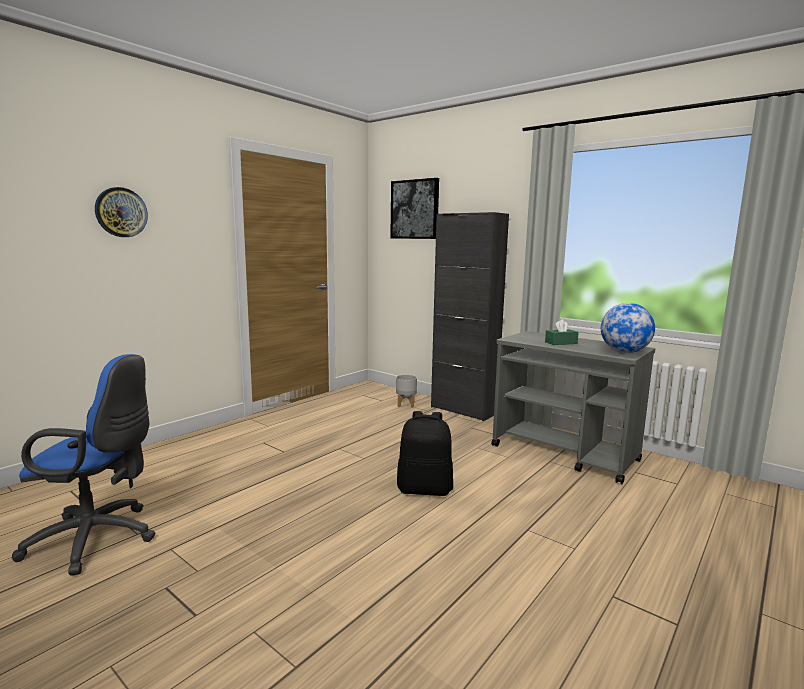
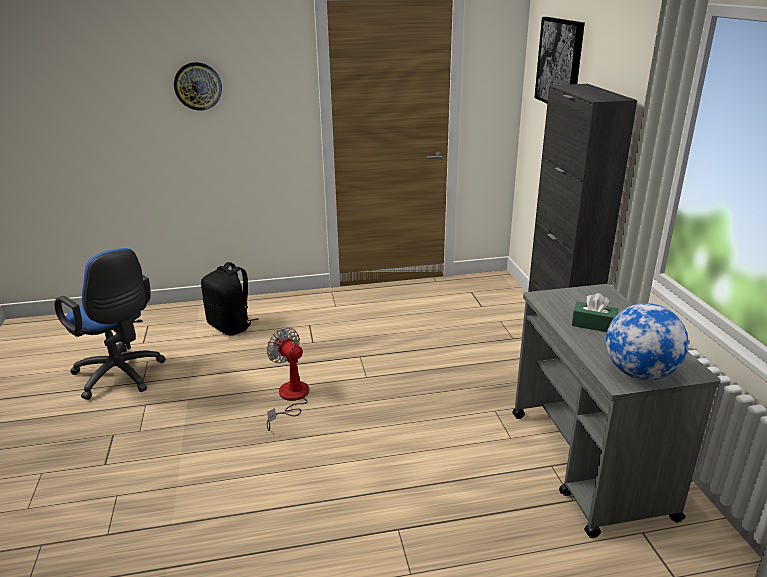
camera: 40 degrees right, 15 degrees up
(322, 490) = (290, 398): none -> fan
(406, 404) = (500, 320): grey planter -> none
(425, 489) = (371, 437): black backpack -> black backpack (231, 326)

